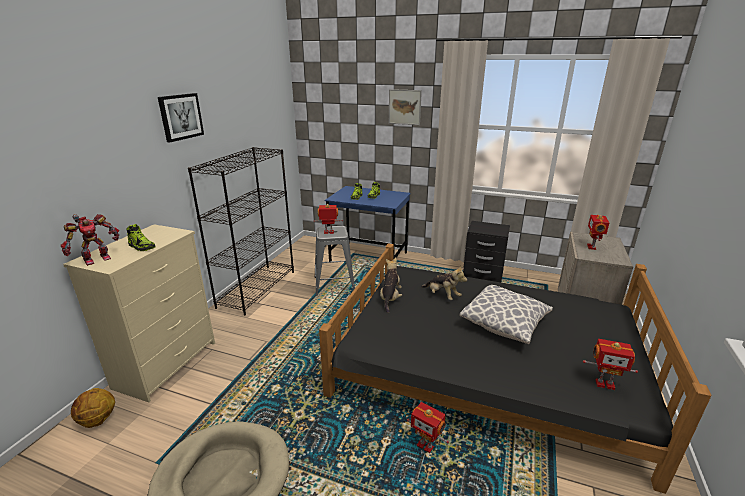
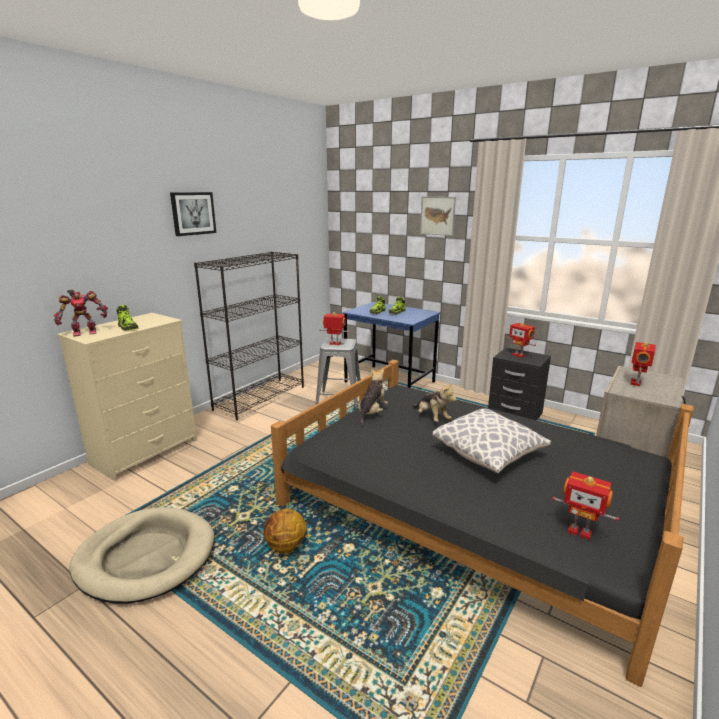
camera: 15 degrees right, 5 degrees down
(98, 420) = (66, 488): basketball -> basketball (285, 547)
(425, 446) = (360, 571): toy robot -> toy robot (518, 355)

